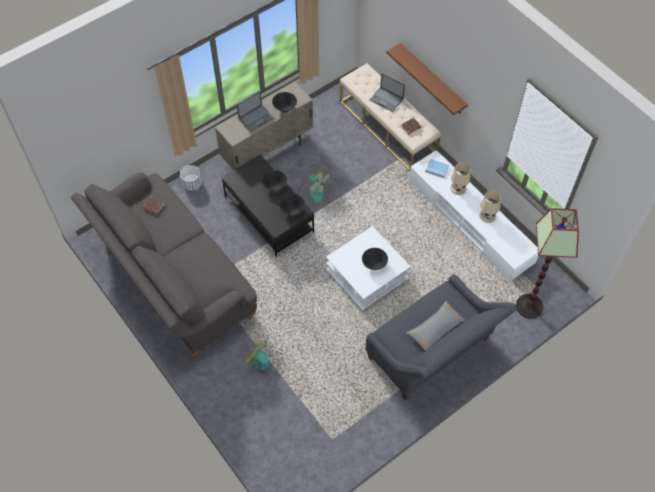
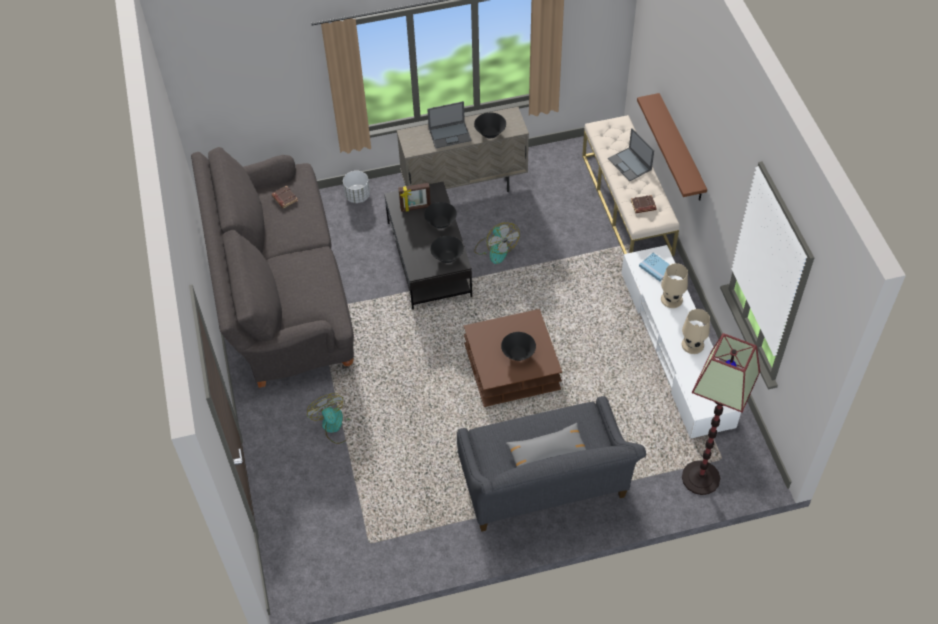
camera: 25 degrees right, 5 degrees down
(250, 181) = (415, 208): none -> picture frame
(367, 273) = (512, 366): white coffee table -> brown coffee table

